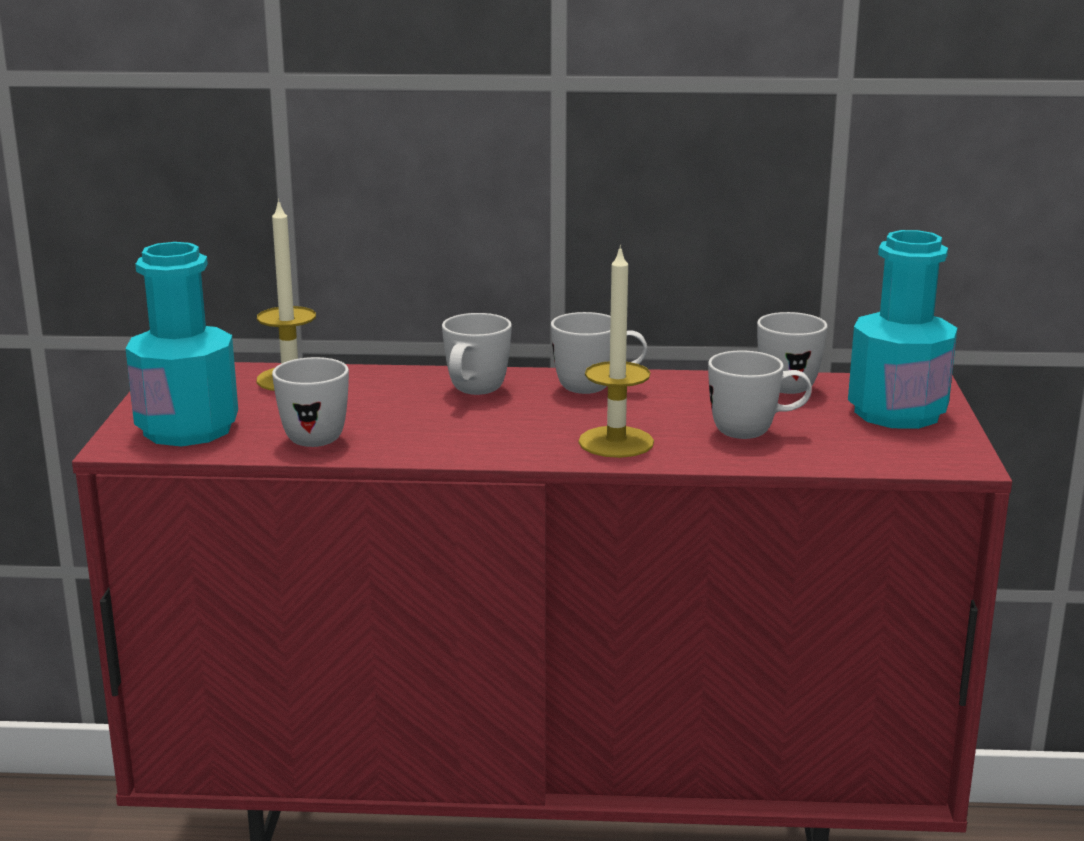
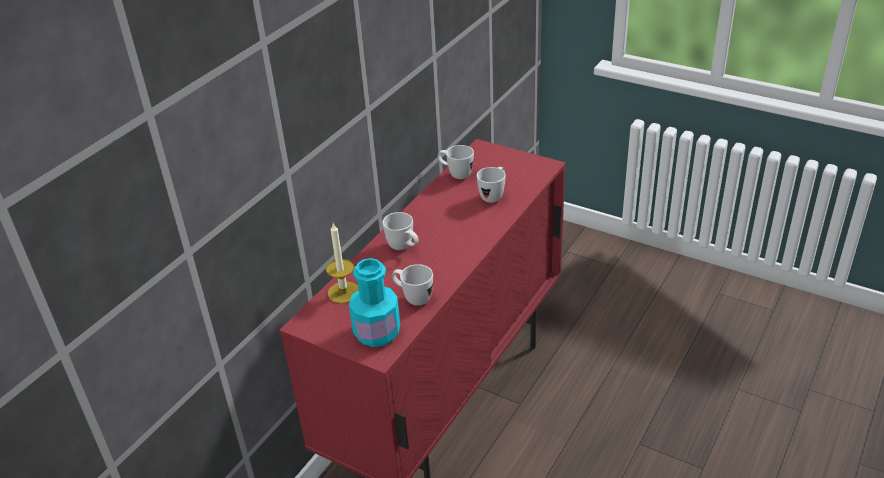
camera: 60 degrees left, 15 degrees up
(598, 389) = (425, 216): white mug -> none
(616, 442) = (478, 227): candle -> none
(897, 412) = (500, 162): turquoise bottle -> none

